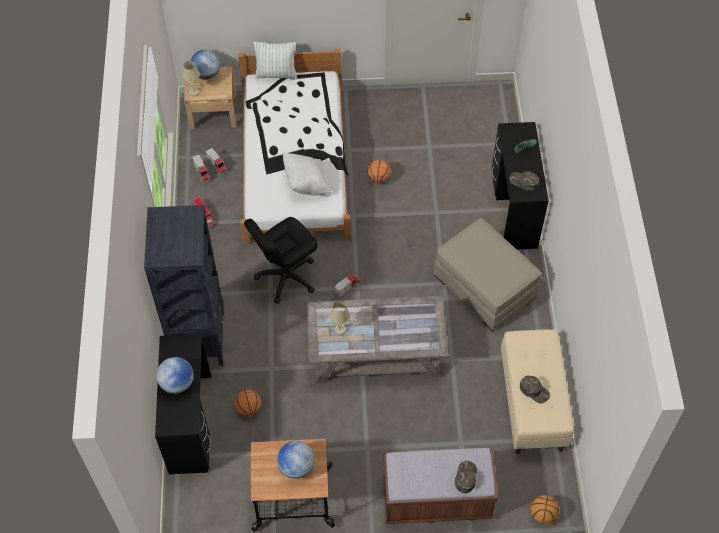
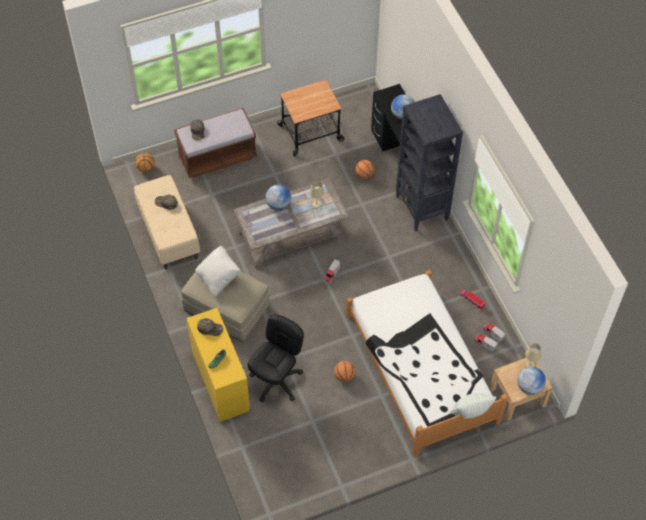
camera: 160 degrees right, 0 degrees up
(286, 276) = (382, 270): black office chair -> black office chair (276, 381)
(296, 466) = (306, 103): globe -> globe (278, 204)
(306, 184) = (393, 314): white pillow -> white pillow (218, 278)
(514, 210) = (220, 381): black desk -> yellow desk

